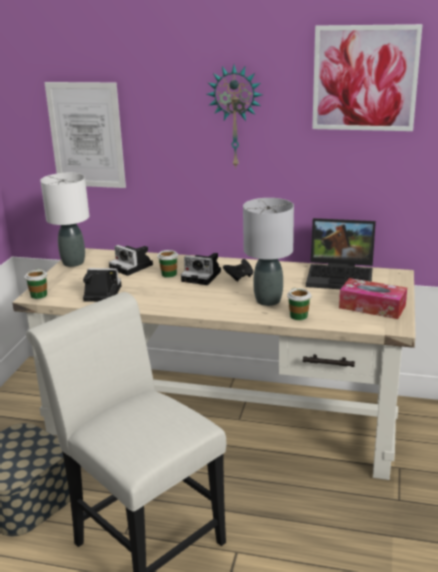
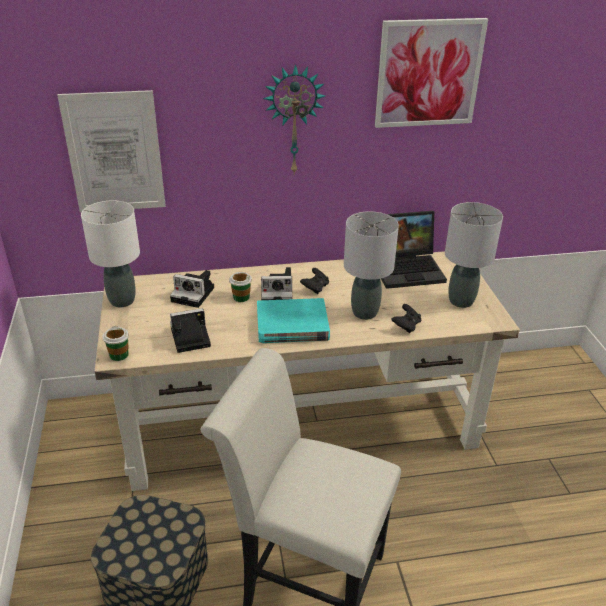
camera: 25 degrees left, 10 degrees up
(194, 299) = (292, 325): none -> turquoise book
(298, 316) = (406, 326): cup -> black game controller
(372, 307) = (460, 301): tissue box -> grey table lamp

